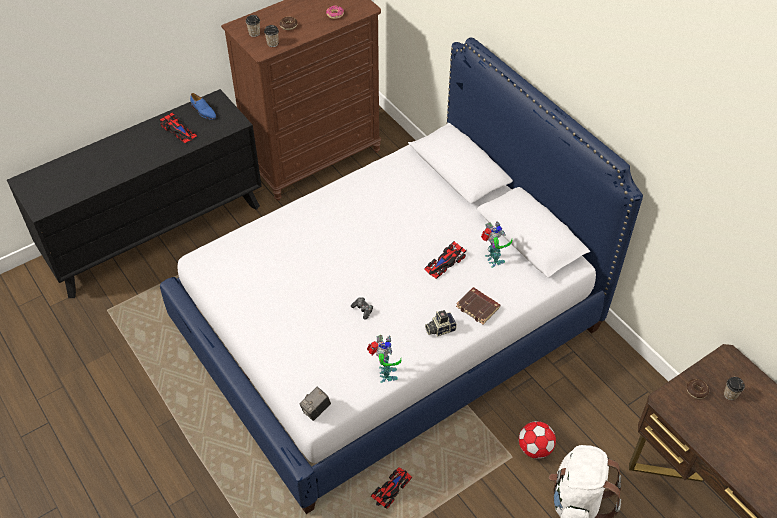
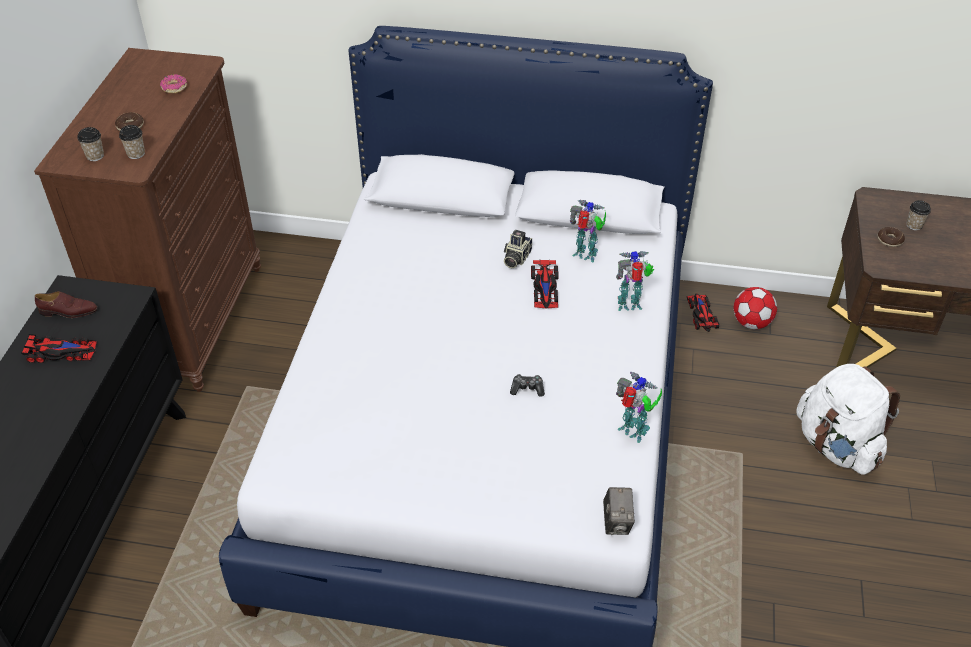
camera: 45 degrees left, 5 degrees down
(203, 112) = (68, 312): blue shoe -> brown shoe
(391, 488) = (681, 577): toy car -> toy car (701, 314)
(440, 328) = (623, 350): camera -> camera (516, 258)
(478, 307) = (630, 305): brown book -> toy robot
(535, 448) = (750, 430): football -> football (751, 323)

